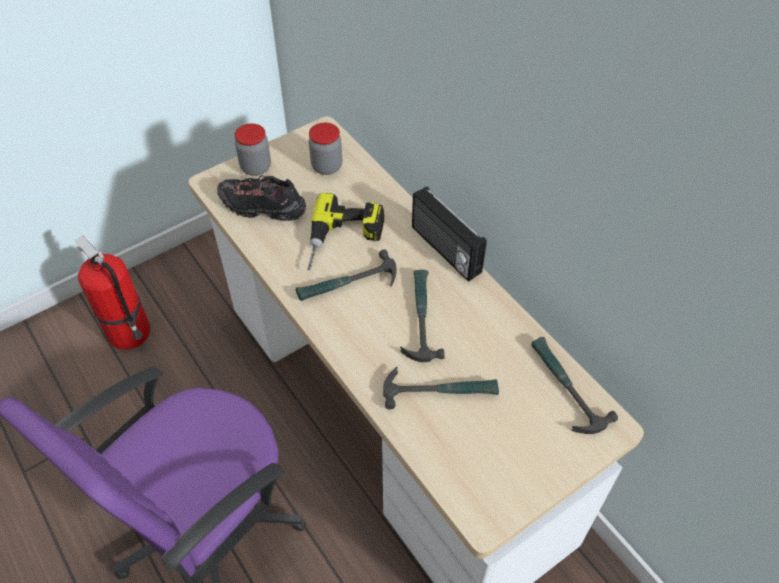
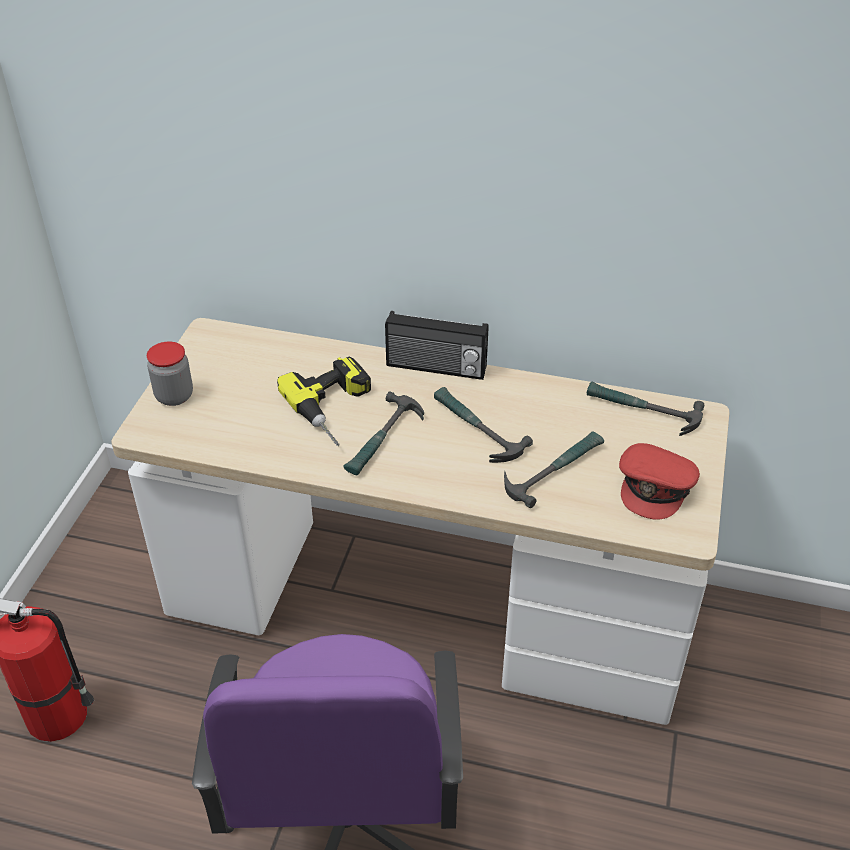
camera: 40 degrees left, 10 degrees down
(262, 207) = (223, 425): black shoe -> none
(327, 166) = (247, 359): jar -> none
(503, 459) = (655, 486): none -> red cap

